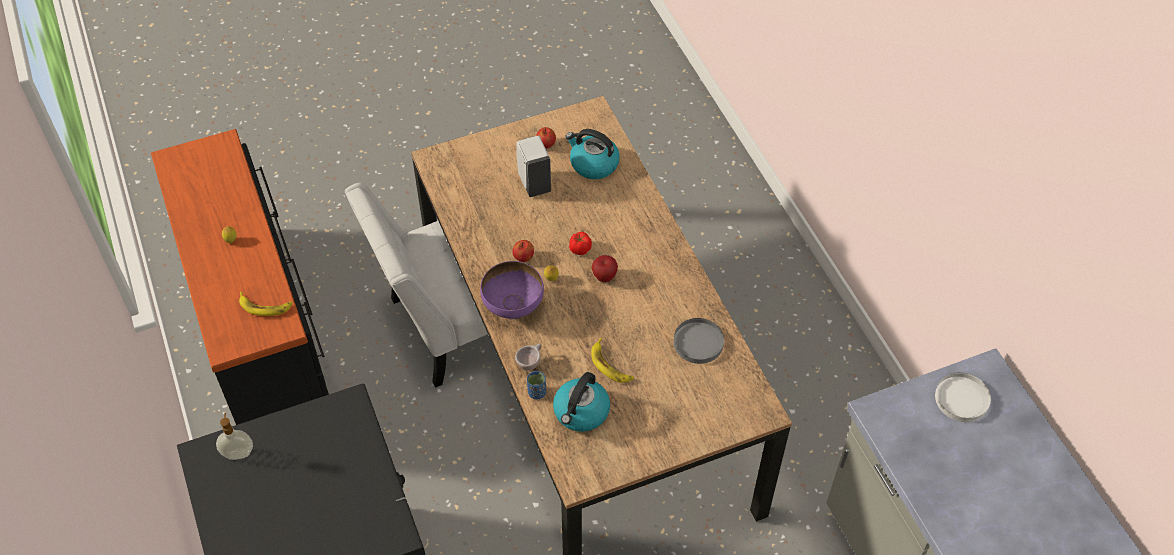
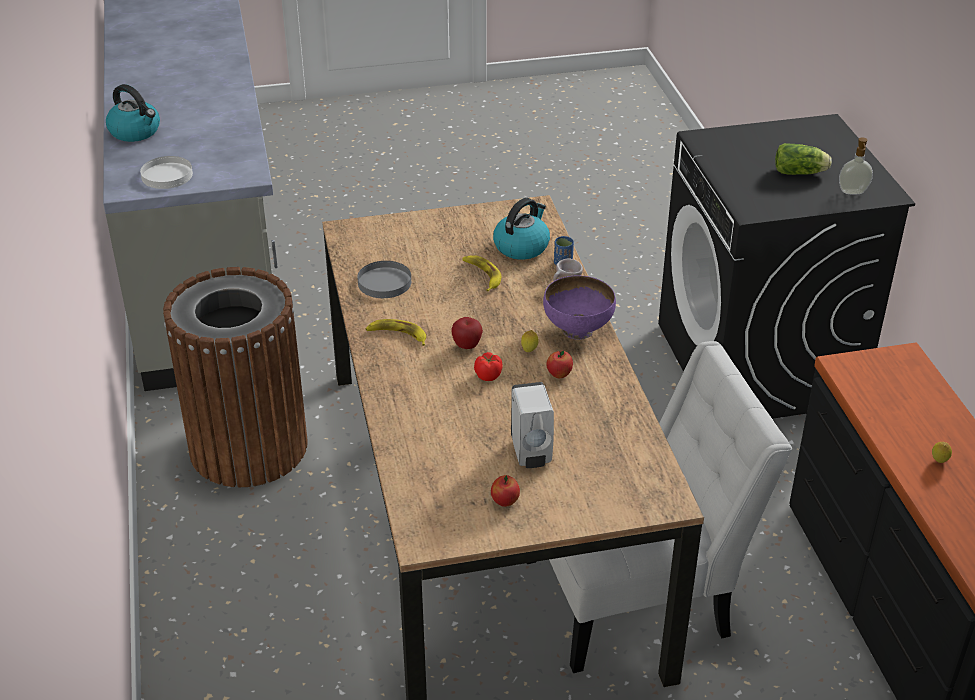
camera: 170 degrees left, 15 degrees down
(265, 306) = (871, 387): banana -> banana (397, 335)
(288, 481) = (801, 173): none -> lettuce
(593, 164) = (444, 468): kettle -> kettle (136, 132)
(811, 418) = (248, 446): none -> brown trash can

